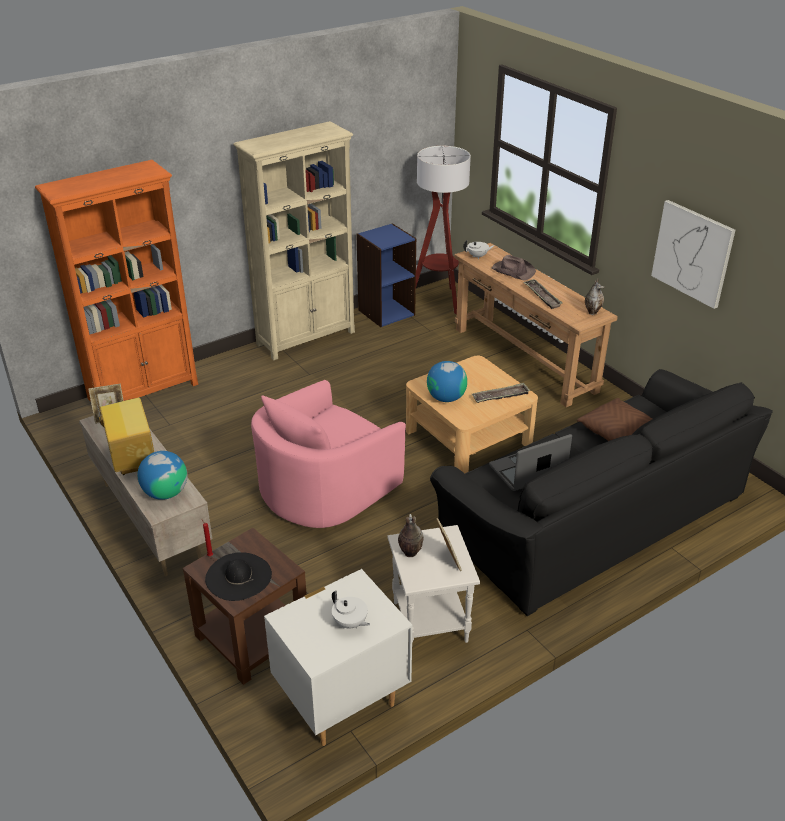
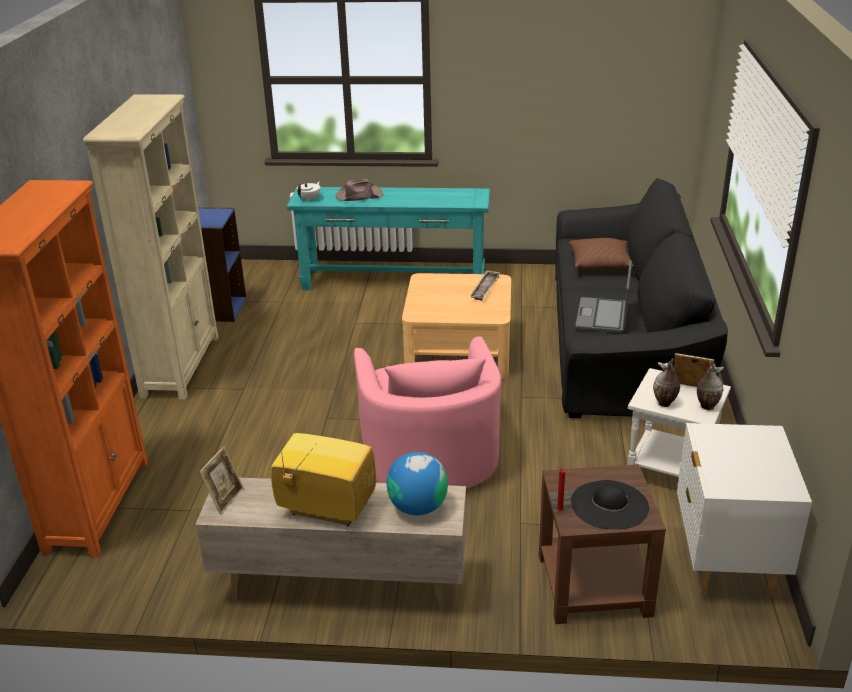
camera: 50 degrees left, 5 degrees down
(350, 623) = (755, 455): white teapot -> none
(439, 301) = (245, 278): floor lamp -> none
(446, 398) = (453, 311): globe -> none
(524, 359) = (393, 281): brown console table -> turquoise console table
(542, 296) = (416, 200): tray -> none
(592, 312) = (470, 193): vase -> vase (706, 406)
(692, 253) = (548, 98): picture -> none

